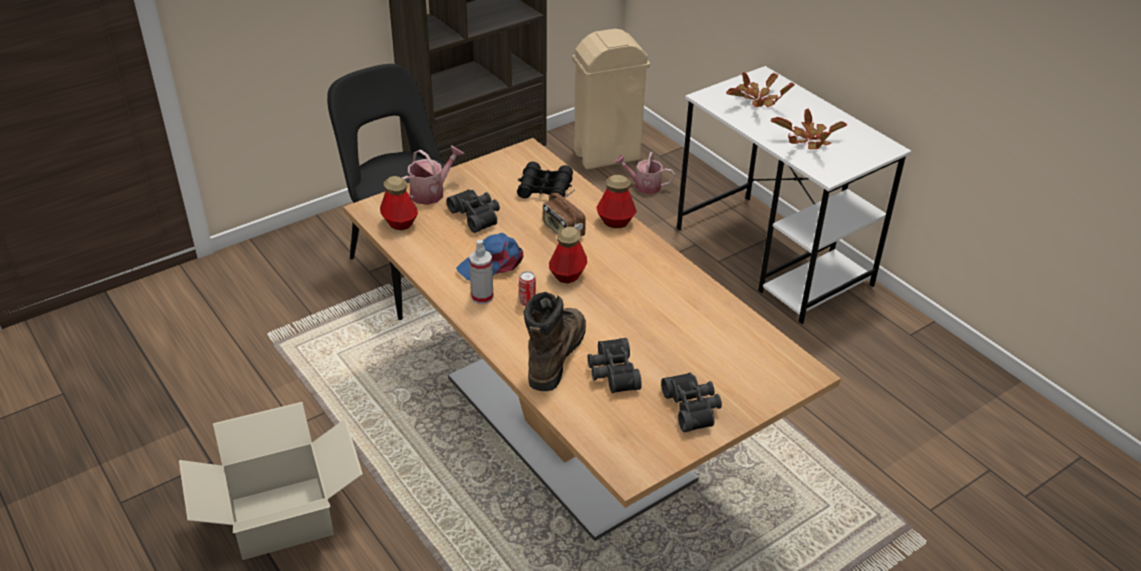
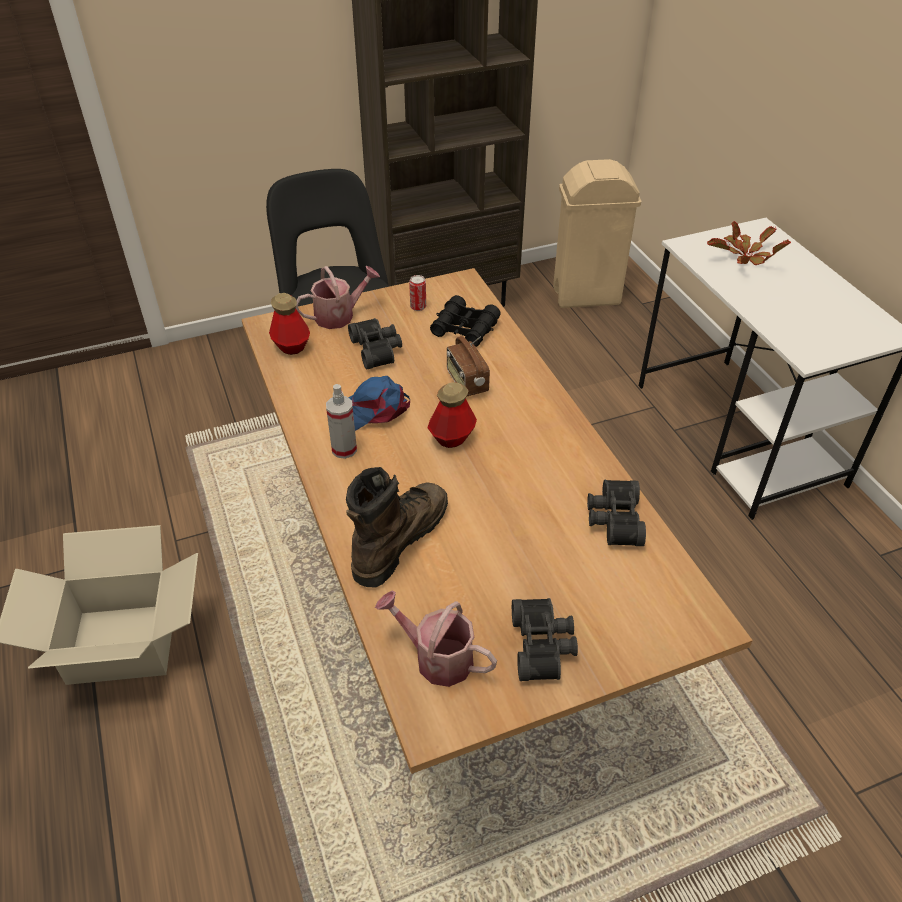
camera: 15 degrees right, 5 degrees up
(527, 302) = (393, 464): can -> can (418, 307)
(611, 373) = (458, 576): black binoculars -> black binoculars (613, 520)
(615, 222) = (531, 379): bottle -> none
(643, 186) = (616, 333): watering can -> watering can (436, 657)
(808, 141) = (794, 312): potted plant -> none

